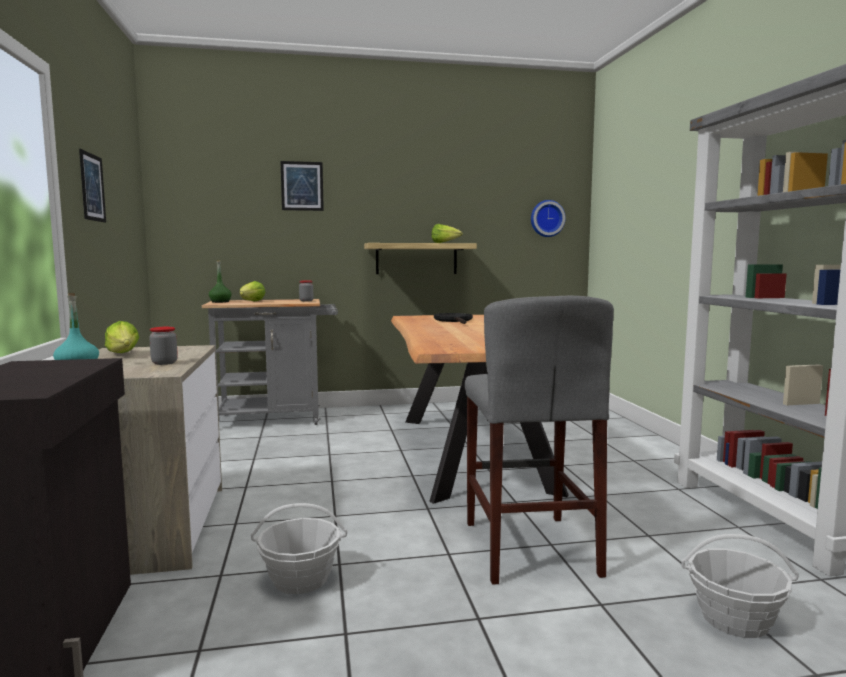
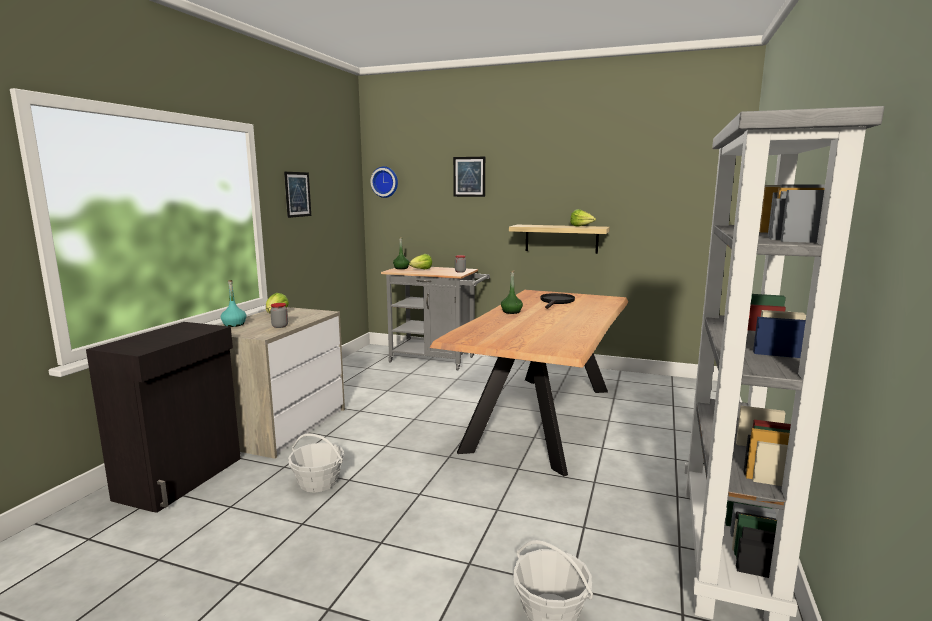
camera: 30 degrees right, 5 degrees up
(433, 329) = (511, 312): none -> green bottle
(530, 547) = (478, 507): grey stool -> none
(546, 218) = (695, 203): wall clock -> wall clock (385, 182)

